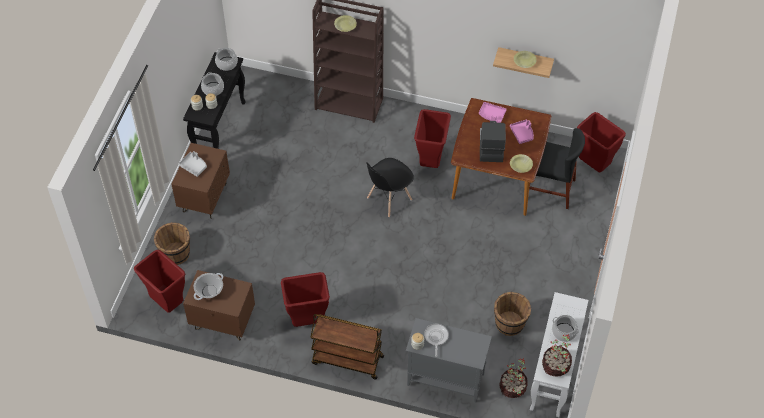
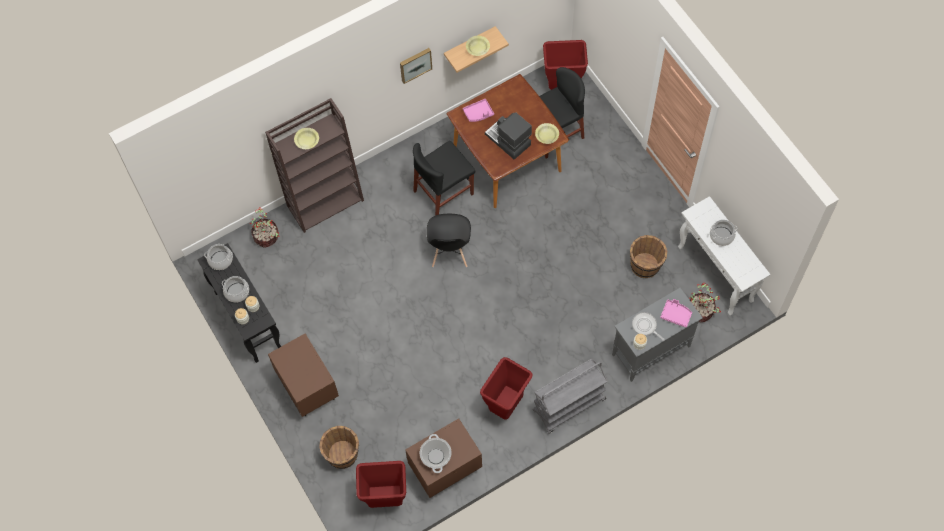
camera: 45 degrees left, 10 degrees up
(194, 166) = (296, 370): grey tray -> none
(347, 360) = (569, 406): brown cart -> grey cart
(430, 161) = (443, 192): red trash can -> black chair
(469, 37) = (415, 64): none -> picture
(522, 134) = (518, 108): pink tray -> pink tray (676, 315)
(556, 366) = (745, 266): potted plant -> potted plant (267, 237)

